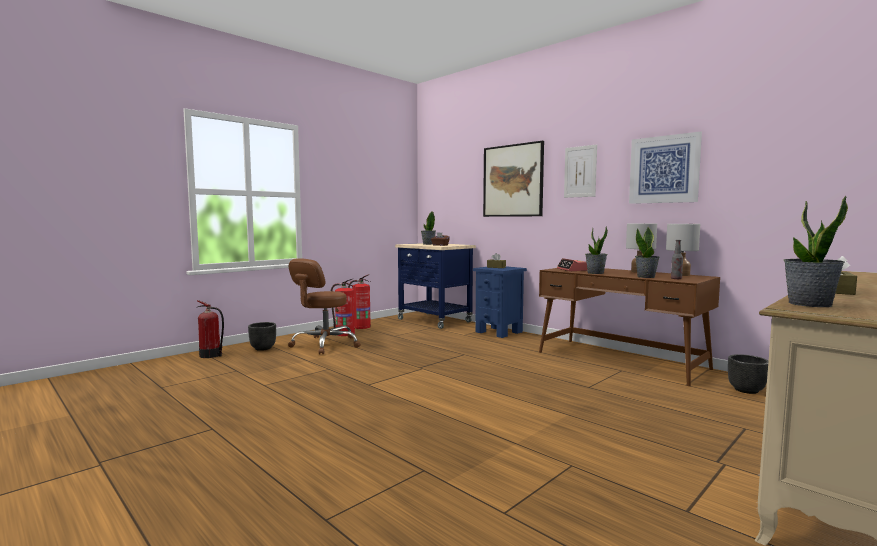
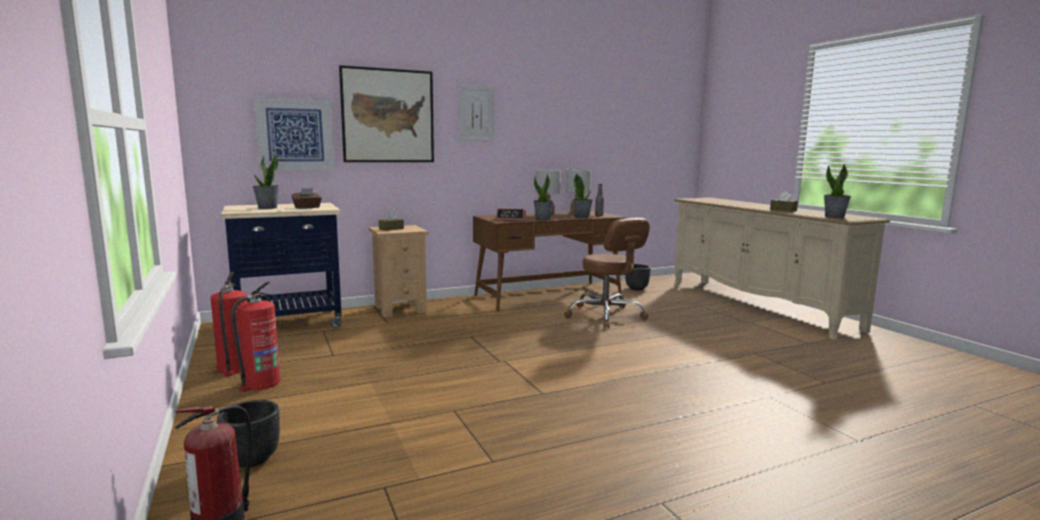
camera: 70 degrees left, 5 degrees up
(323, 345) = (315, 404): brown office chair -> brown office chair (607, 317)
(498, 332) = (401, 309): blue nightstand -> beige nightstand
(664, 169) = (553, 121): picture -> picture (295, 134)

